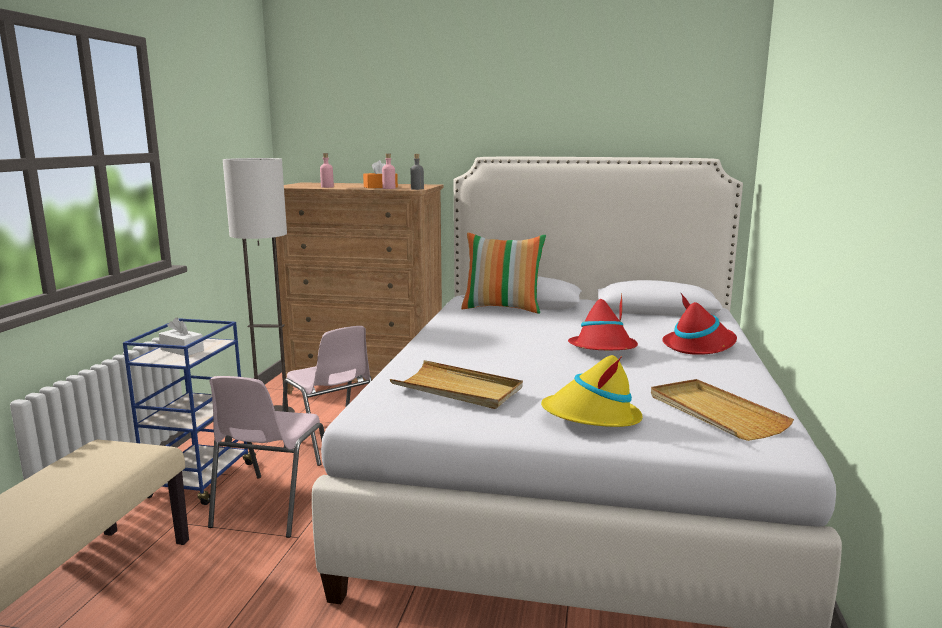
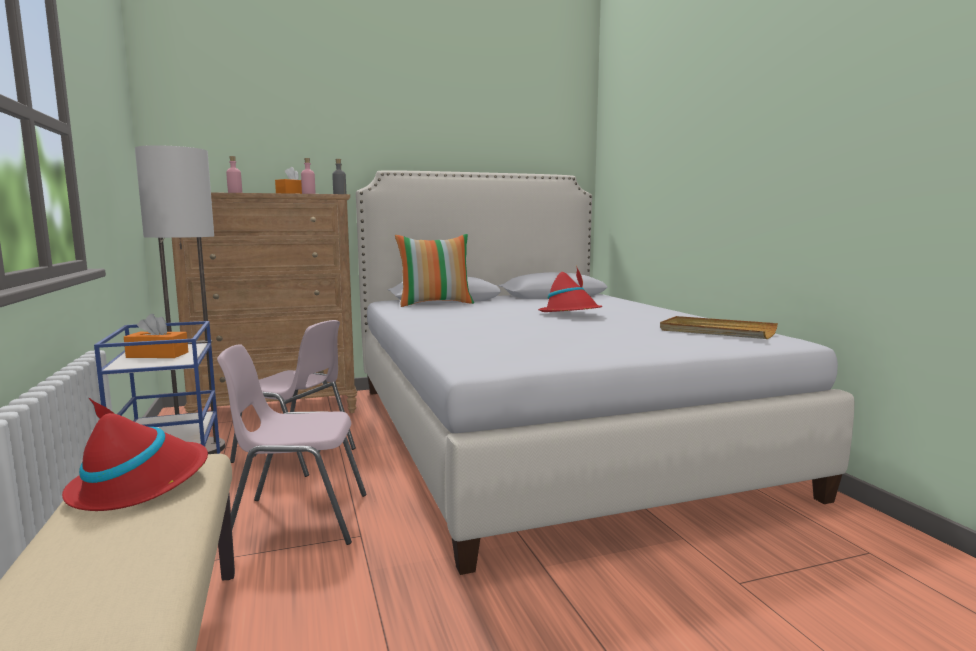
camera: 30 degrees left, 5 degrees down
(182, 350) = (157, 355): white tissue box -> orange tissue box
(272, 506) = (297, 519): pink chair -> pink chair turned 105 degrees clockwise
(457, 389) = (522, 341): beige tray -> none
(591, 417) = (652, 343): yellow hat -> none
(699, 346) = (627, 307): red hat -> red hat (140, 485)

